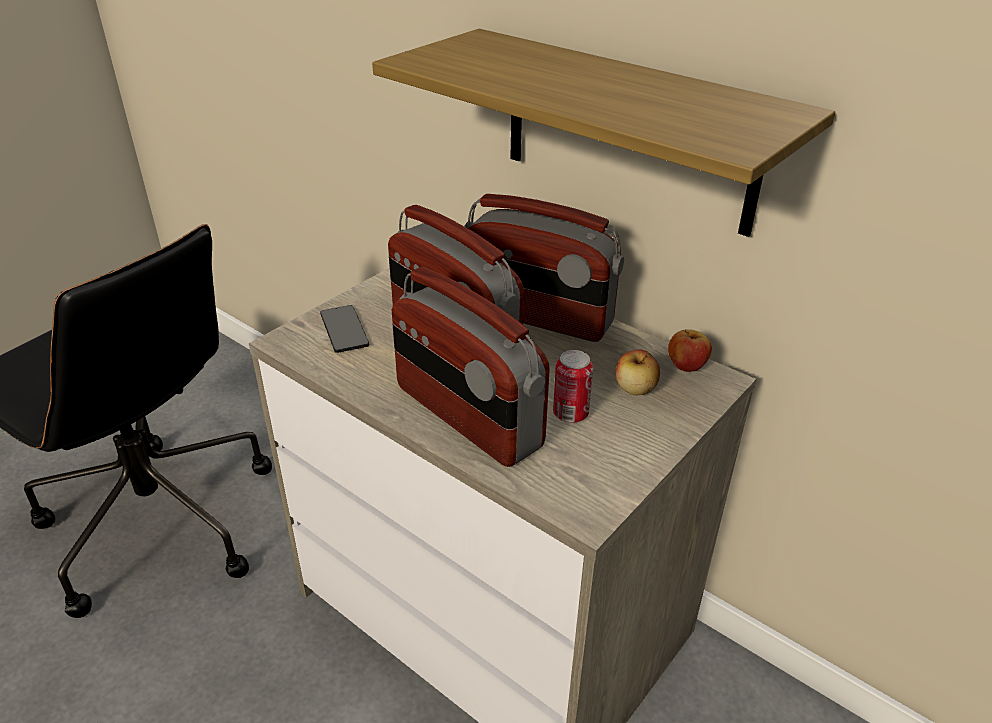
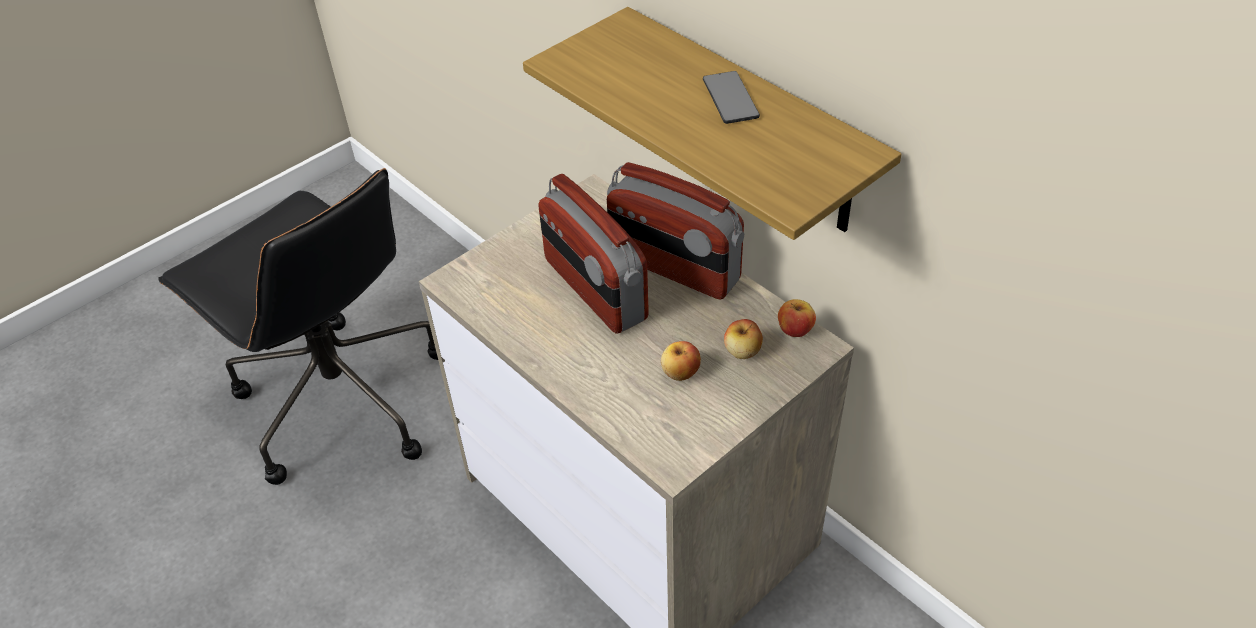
camera: 10 degrees right, 10 degrees up
(344, 330) = (501, 272): phone -> phone (730, 99)
(466, 417) = (592, 370): radio -> none
(570, 414) = (680, 373): can -> apple

